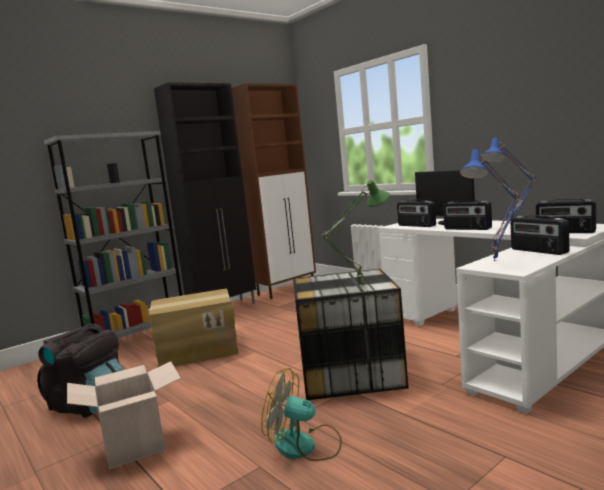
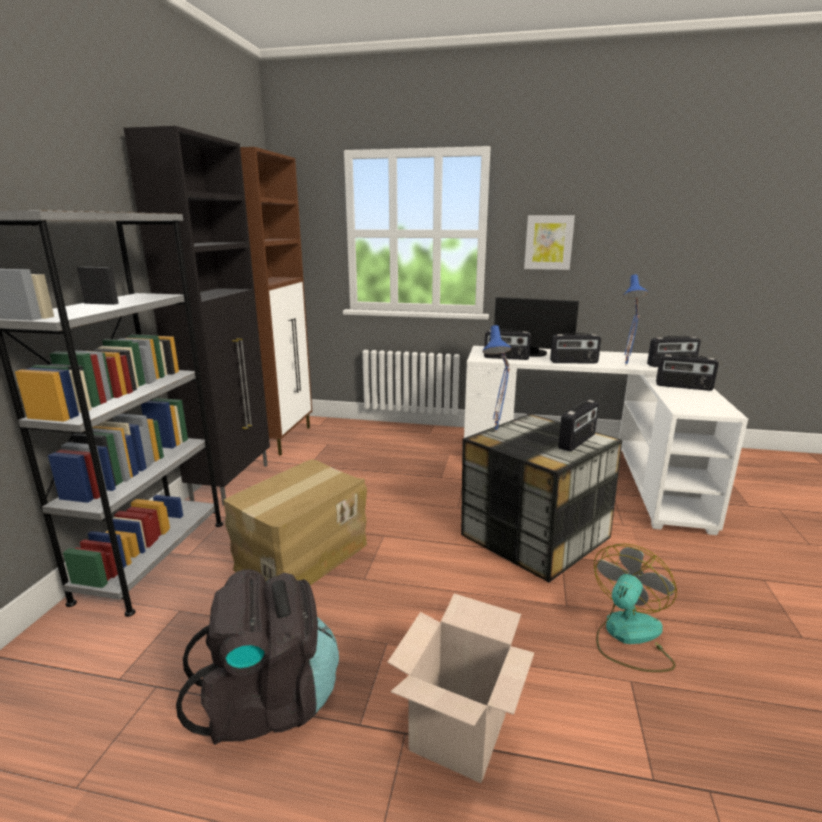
camera: 40 degrees left, 10 degrees up
(305, 446) = (628, 636): fan -> fan turned 150 degrees clockwise
(361, 286) = (577, 441): green table lamp -> radio
(480, 118) = (548, 242): none -> picture
(497, 261) = (683, 401): blue table lamp -> blue table lamp (498, 432)

